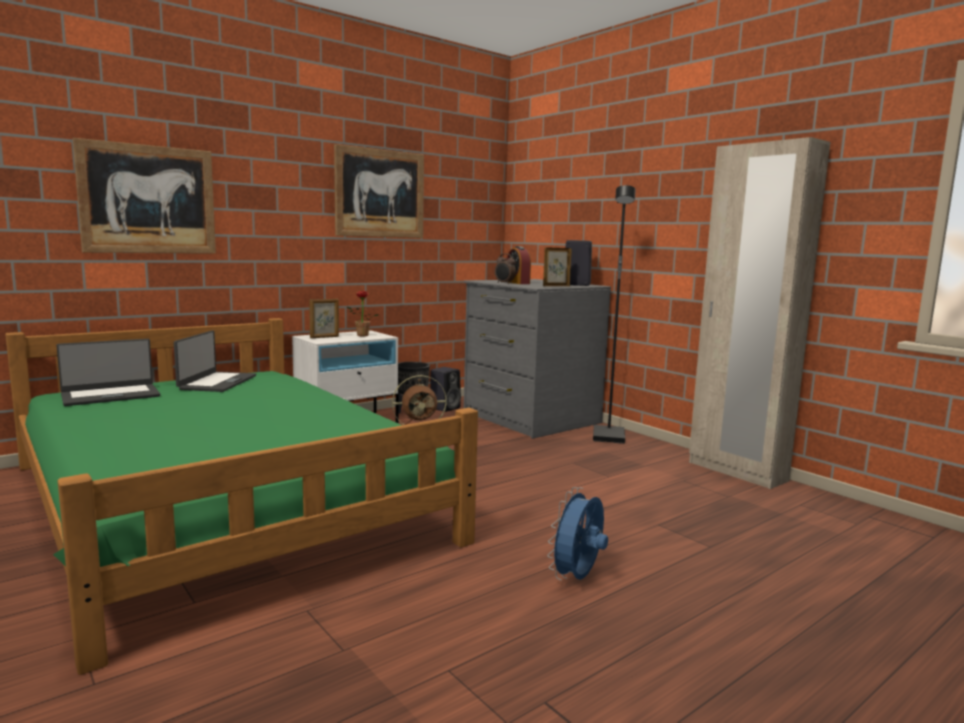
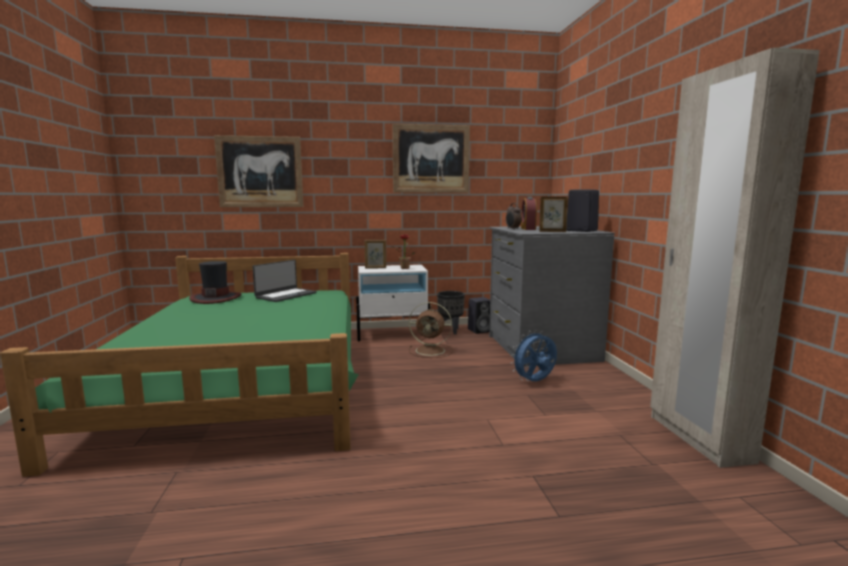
camera: 30 degrees right, 0 degrees up
(110, 395) = (216, 298): laptop -> hat
(577, 578) = (386, 509): blue fan -> blue fan (534, 382)
(609, 437) = (595, 376): black floor lamp -> none

